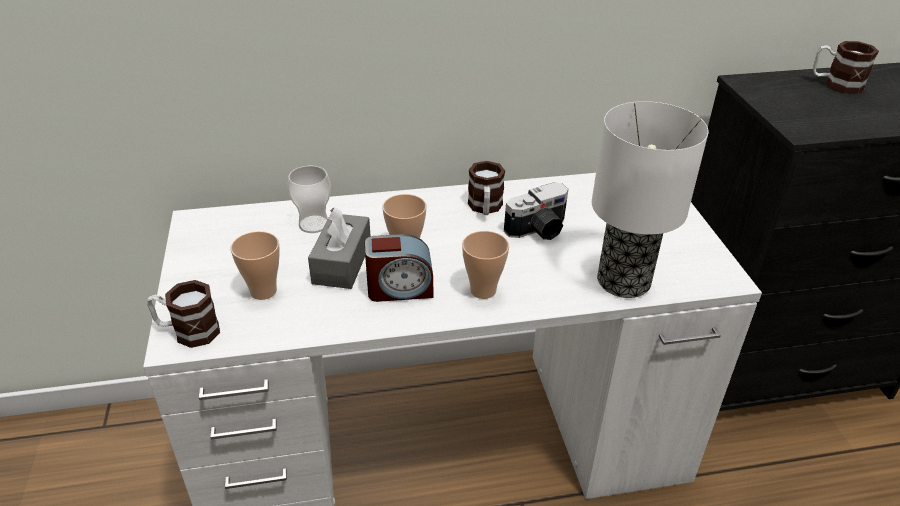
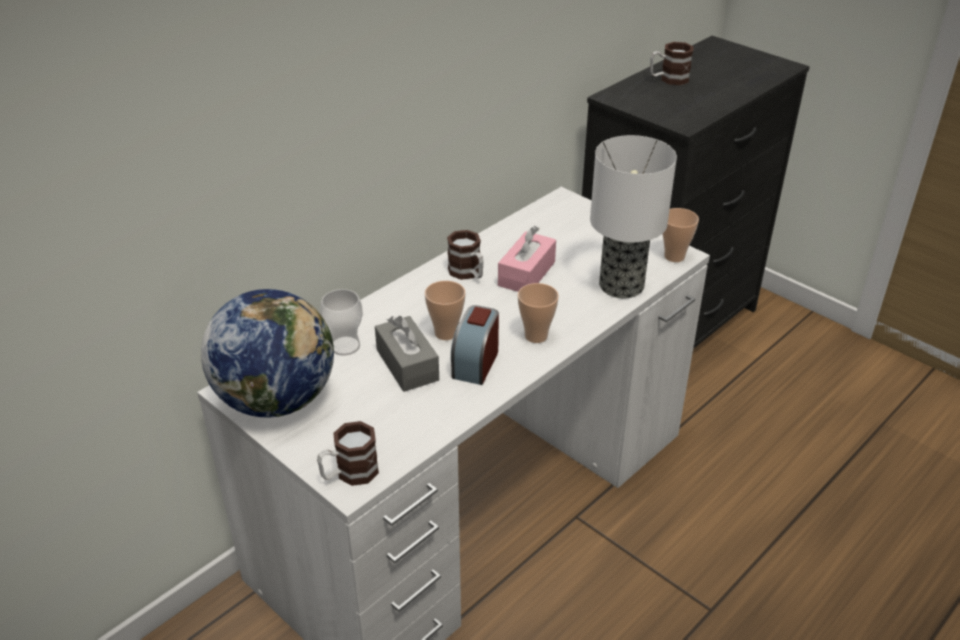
camera: 35 degrees left, 0 degrees up
(214, 243) = (276, 399): none -> globe
(263, 291) = (371, 415): cup -> cup (674, 256)
(400, 289) = (475, 363): alarm clock -> alarm clock turned 150 degrees clockwise
(539, 230) = (526, 274): camera -> pink tissue box

